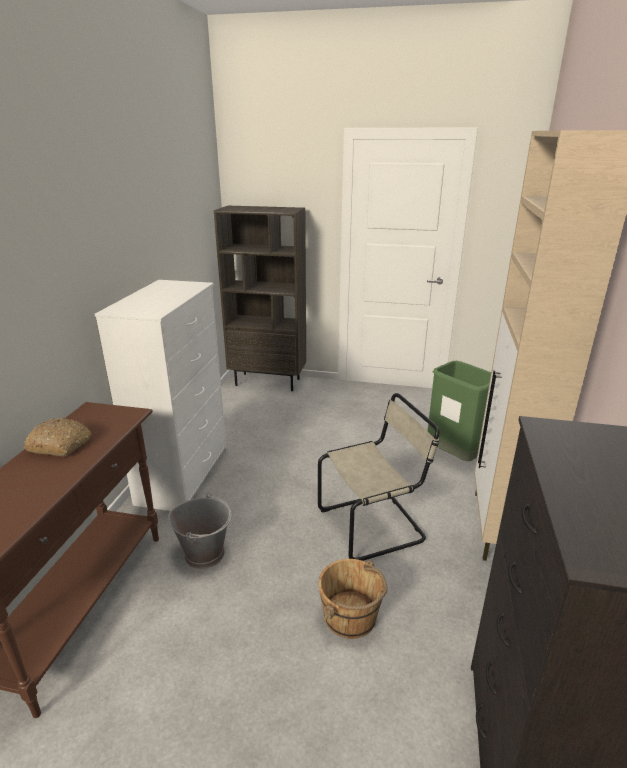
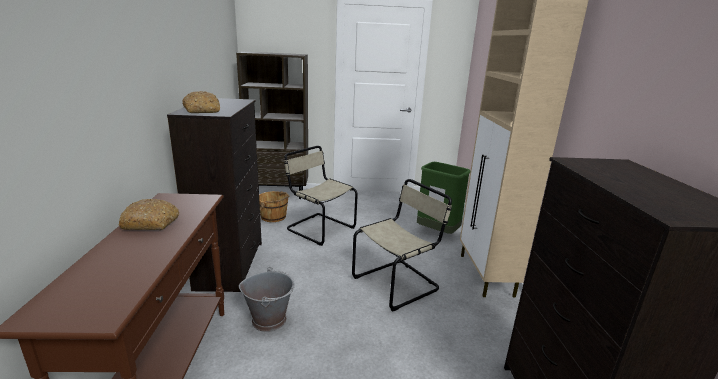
camera: 15 degrees left, 5 degrees down
(137, 306) = (203, 110): none -> bread
(185, 476) = (231, 264): white dresser -> black dresser
(301, 435) = (319, 228): none -> beige chair
(351, 617) = (405, 348): brown bucket -> brown bucket (274, 217)

